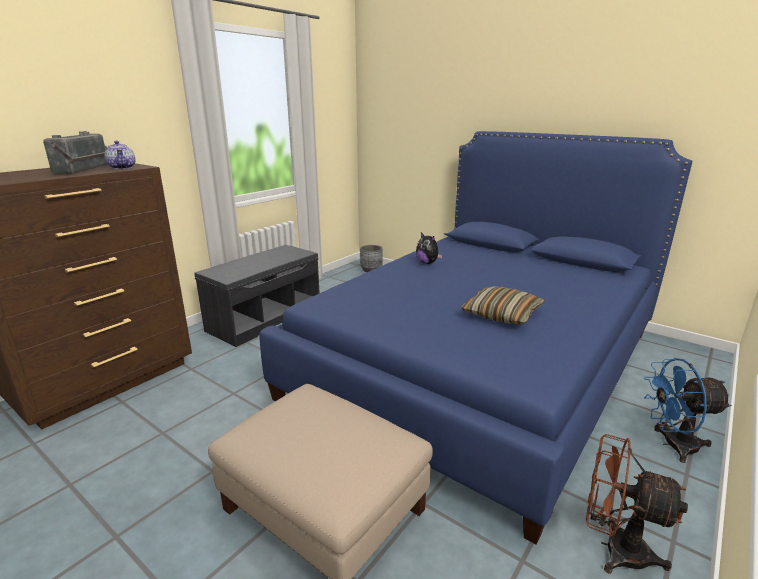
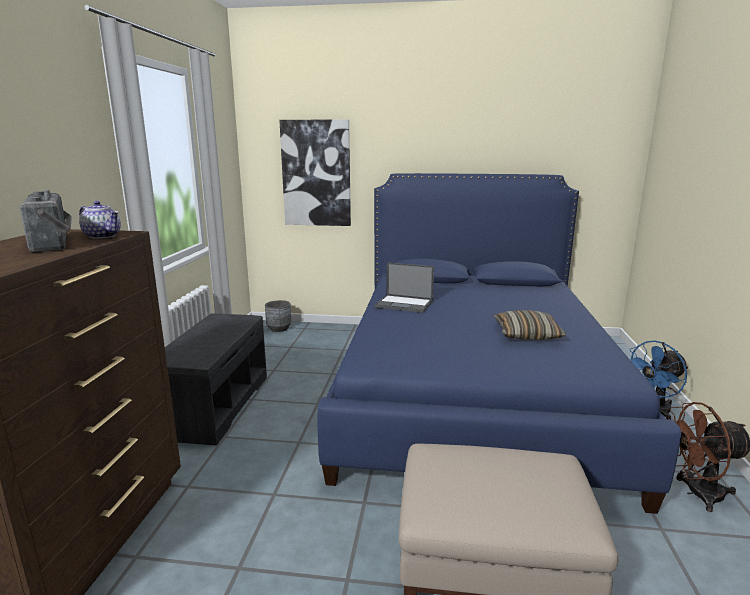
camera: 30 degrees left, 5 degrees down
(415, 129) = (316, 173): none -> picture
(427, 263) = (405, 304): plush toy -> laptop

